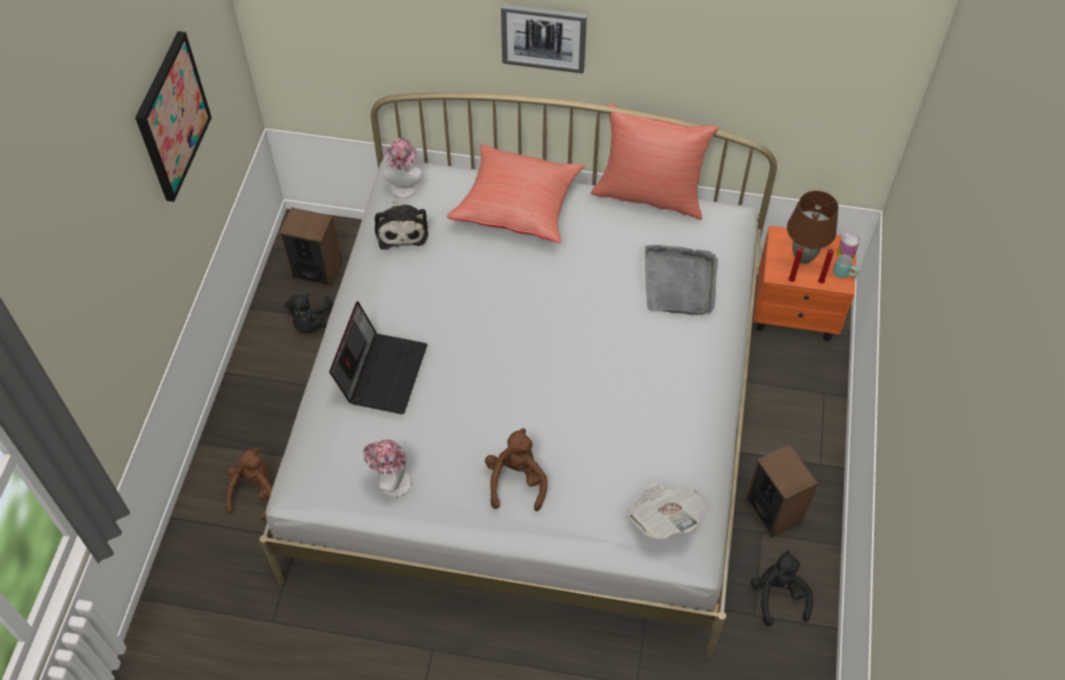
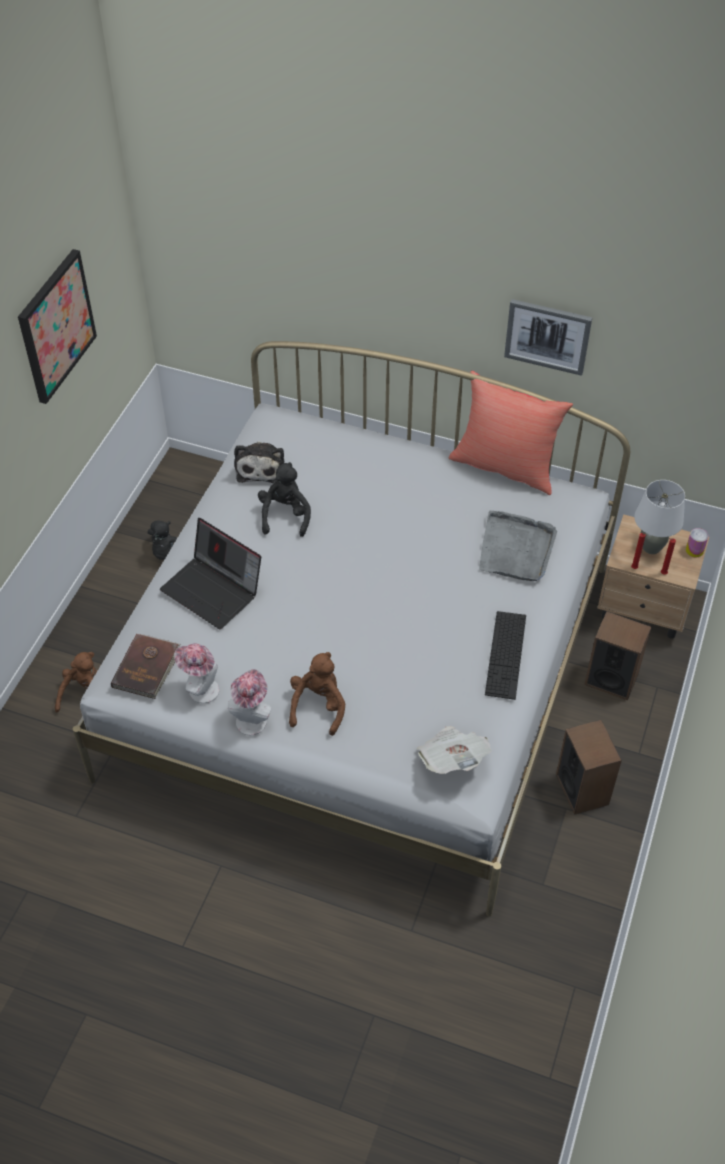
camera: 10 degrees right, 5 degrees down
(317, 270) = (186, 506): speaker -> speaker (611, 679)
(330, 467) = (147, 668): none -> brown book
(382, 372) = (214, 590): laptop -> laptop turned 105 degrees clockwise
(404, 185) = (272, 428): hat -> hat (252, 718)
(518, 206) = (375, 461): red pillow -> none
(543, 37) = (414, 298): picture -> picture (547, 336)
(693, 397) = (505, 654): none -> keyboard
(778, 596) = (570, 870): black plush toy -> black plush toy (285, 515)
(796, 313) = (644, 608): orange nightstand -> beige nightstand
(803, 257) = (651, 547): brown table lamp -> white table lamp
(844, 274) = (689, 568): turquoise mug -> none

